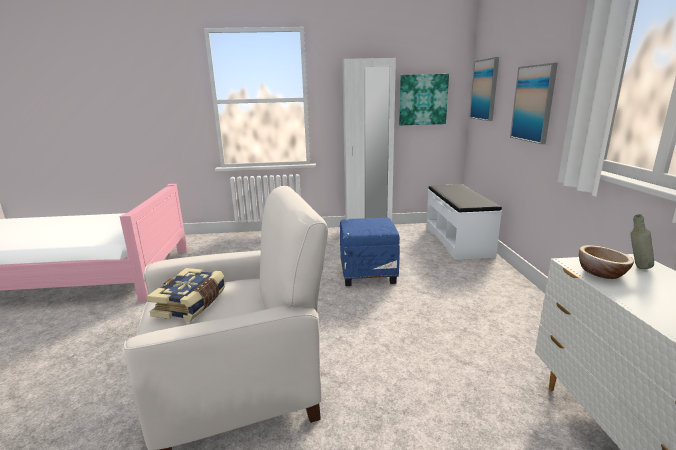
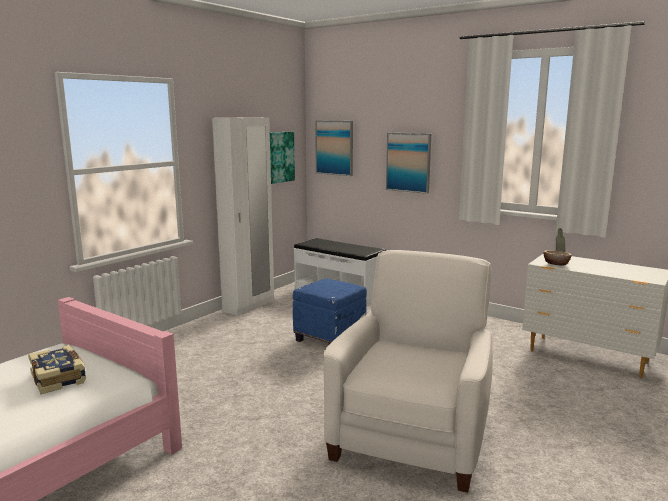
camera: 50 degrees left, 5 degrees down
(192, 304) = (401, 365): book -> book (59, 378)

